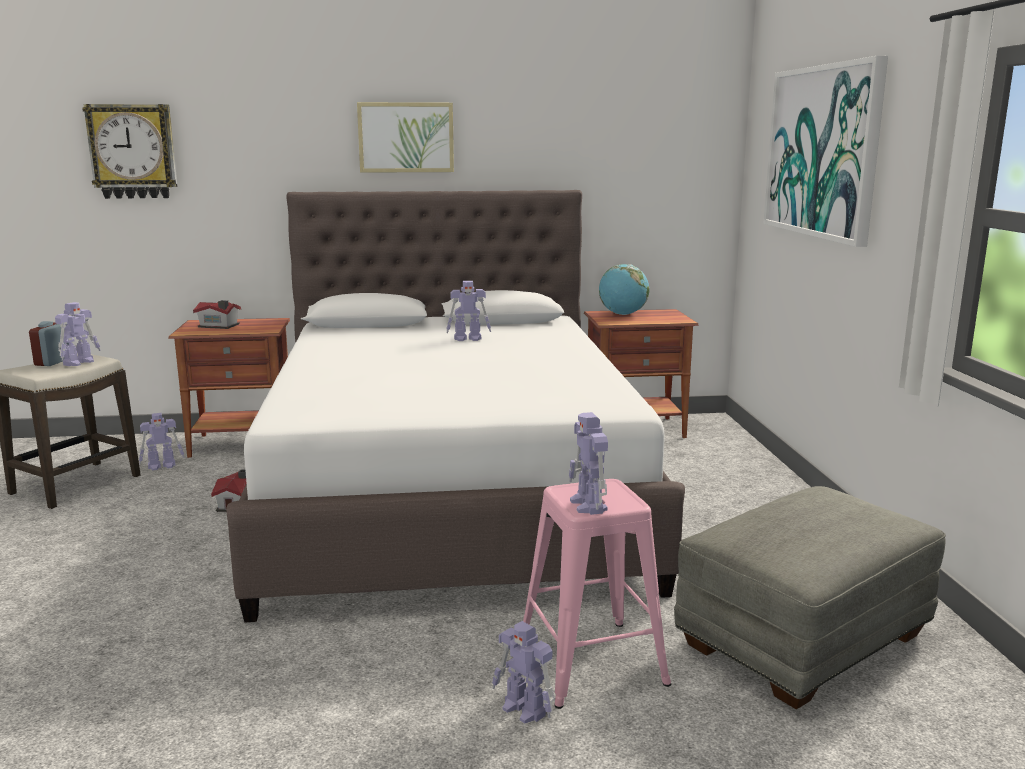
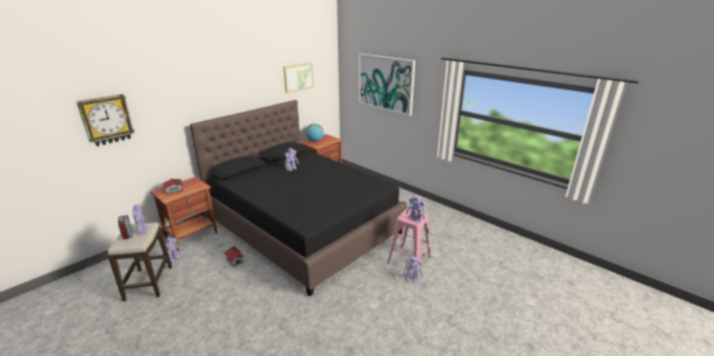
camera: 40 degrees left, 10 degrees up
(406, 137) = (231, 90): picture -> picture (298, 77)
(451, 495) = (304, 226): white bed -> black bed
(801, 639) = (440, 231): grey ottoman -> none

